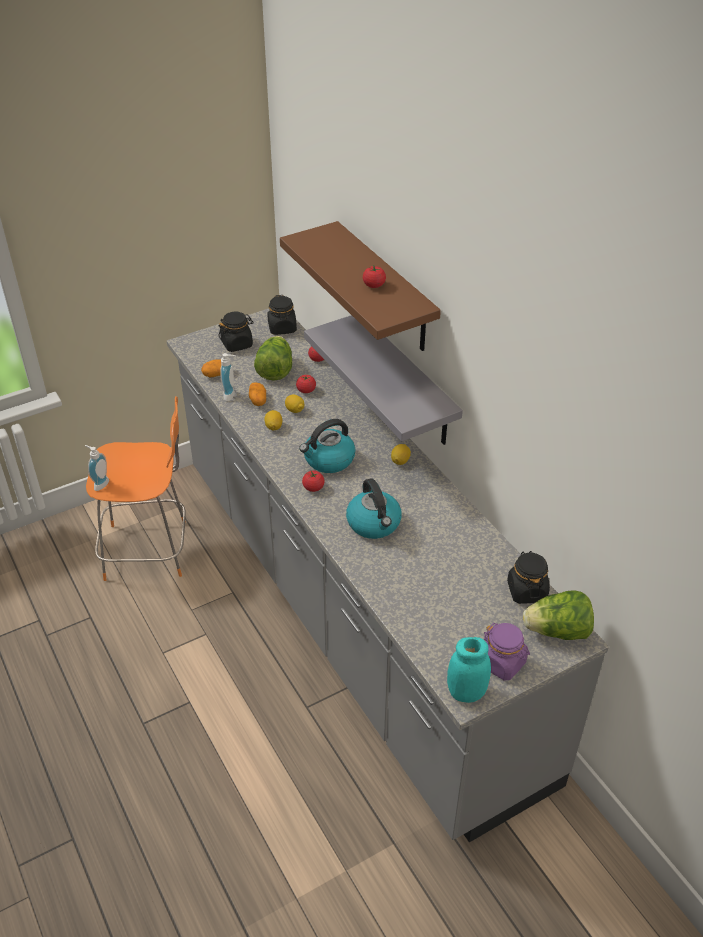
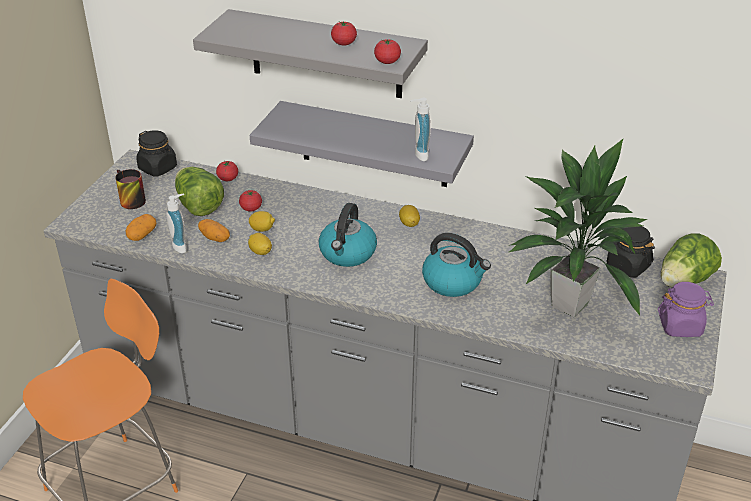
camera: 40 degrees left, 5 degrees down
(99, 484) = (69, 423): soap dispenser -> soap dispenser (418, 155)
(237, 344) = (128, 200): black jar -> mug
(313, 487) = (364, 282): tomato -> tomato (387, 61)
(385, 288) = (326, 54): brown shelf -> grey shelf
(434, 592) = (568, 306): none -> potted plant
(466, 693) = (686, 363): turquoise jar -> none

